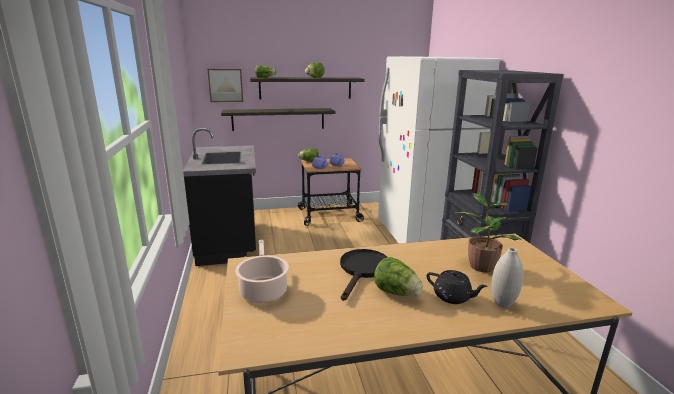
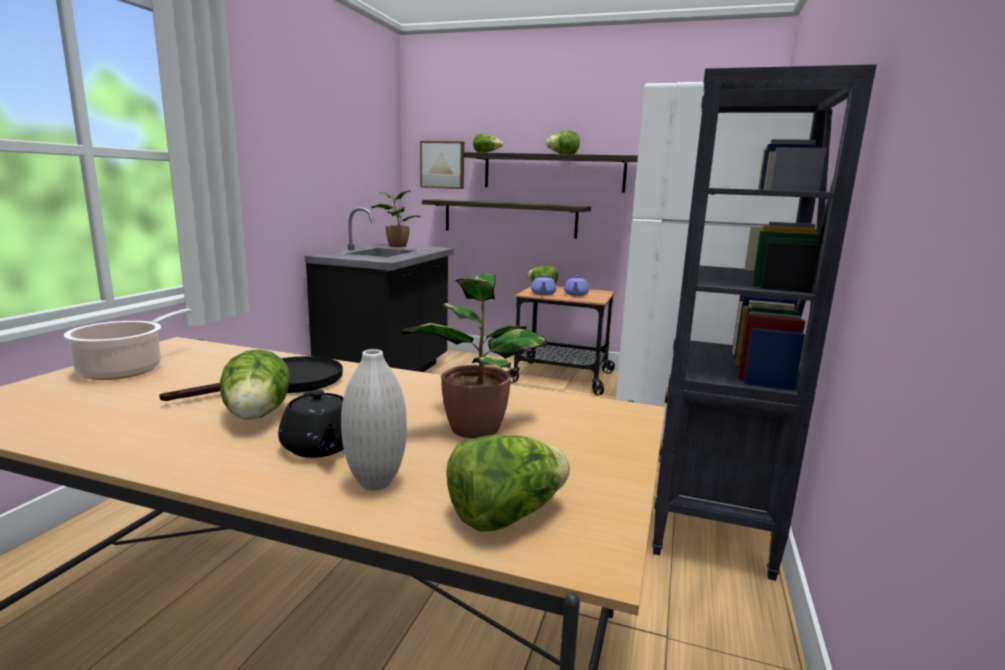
camera: 30 degrees right, 5 degrees down
(213, 148) = (396, 246): none -> potted plant
(558, 299) = (505, 515): none -> lettuce

